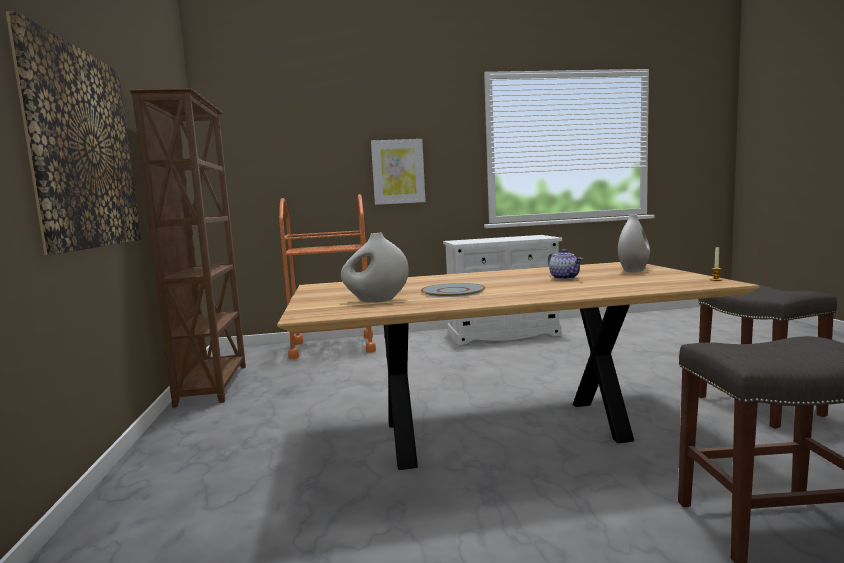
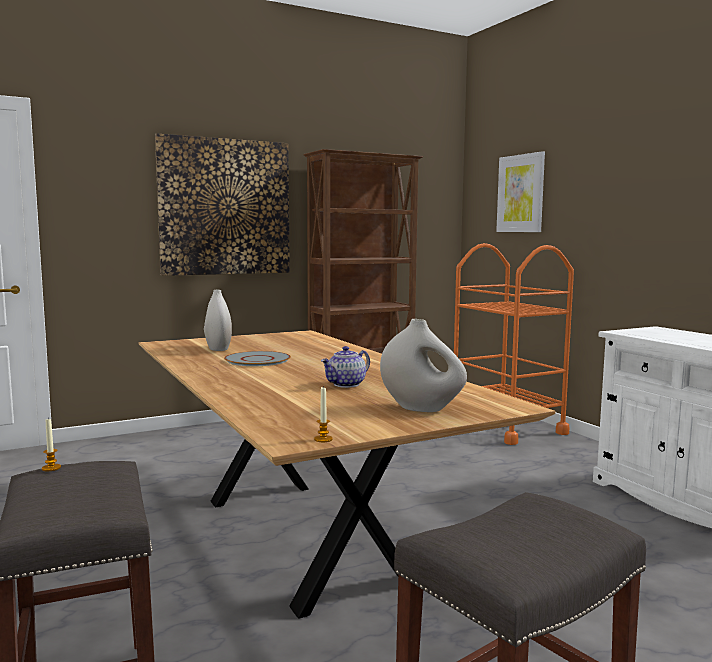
camera: 70 degrees right, 0 degrees up
(398, 171) = (631, 215): picture -> picture (520, 193)
(738, 355) = (51, 468): none -> candle

